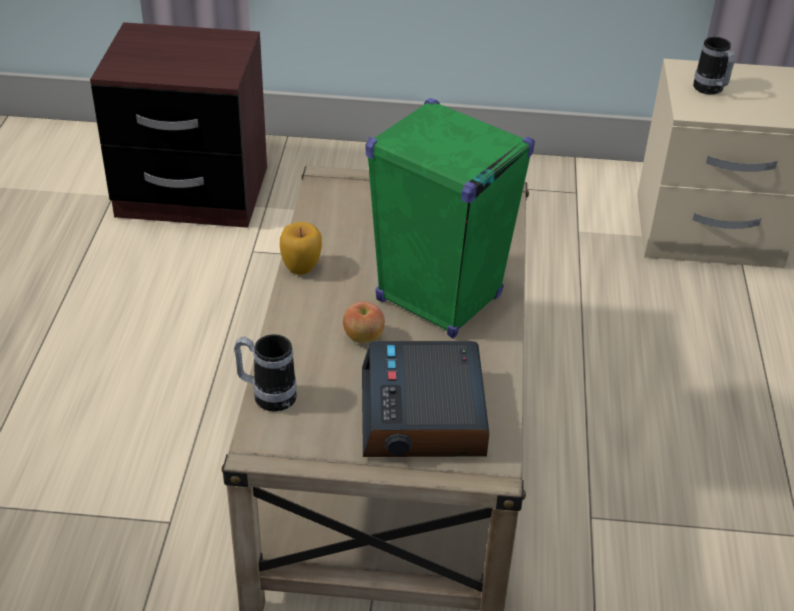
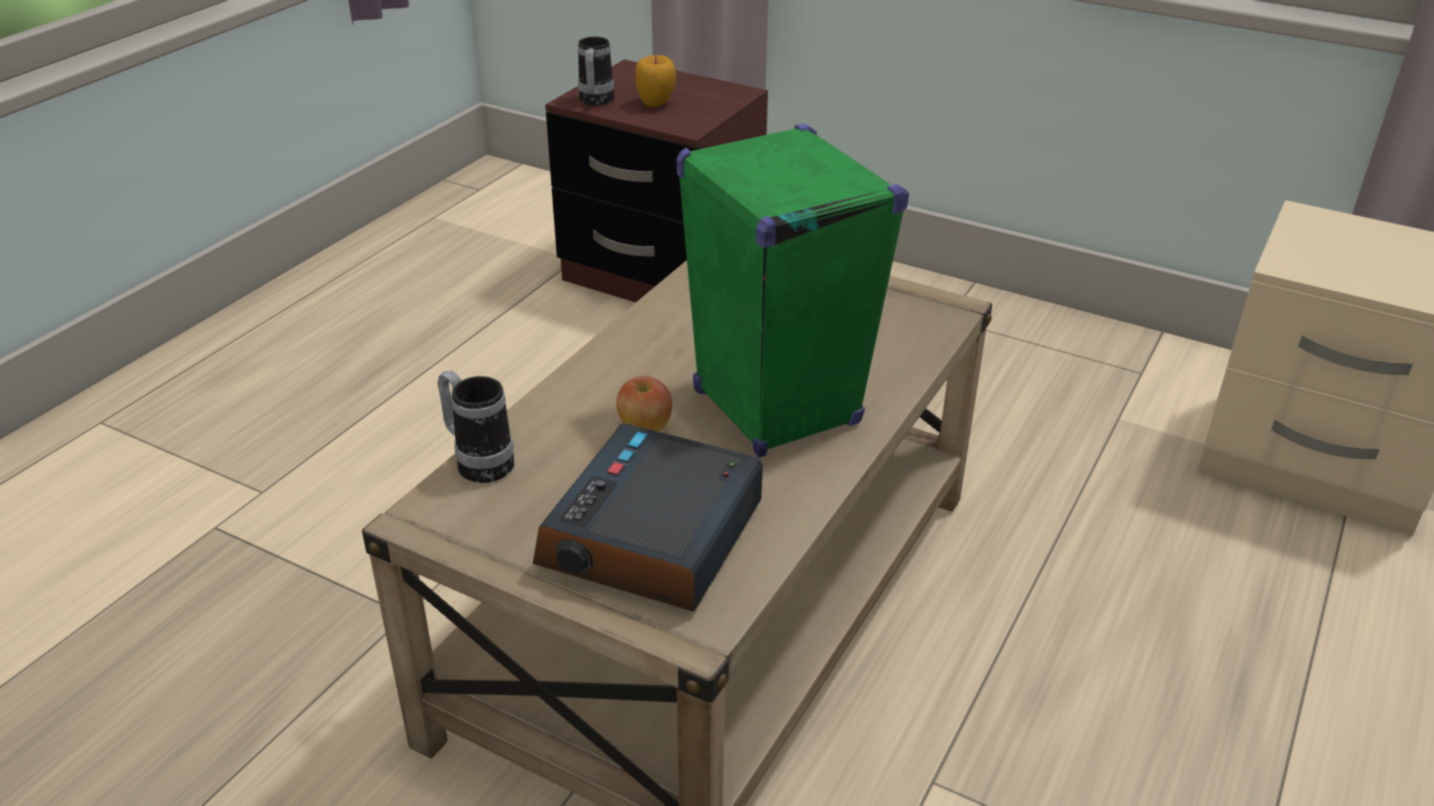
camera: 25 degrees right, 5 degrees down
(301, 268) = (630, 334): apple -> apple (656, 103)
(710, 90) = (1334, 248): mug -> mug (595, 102)

